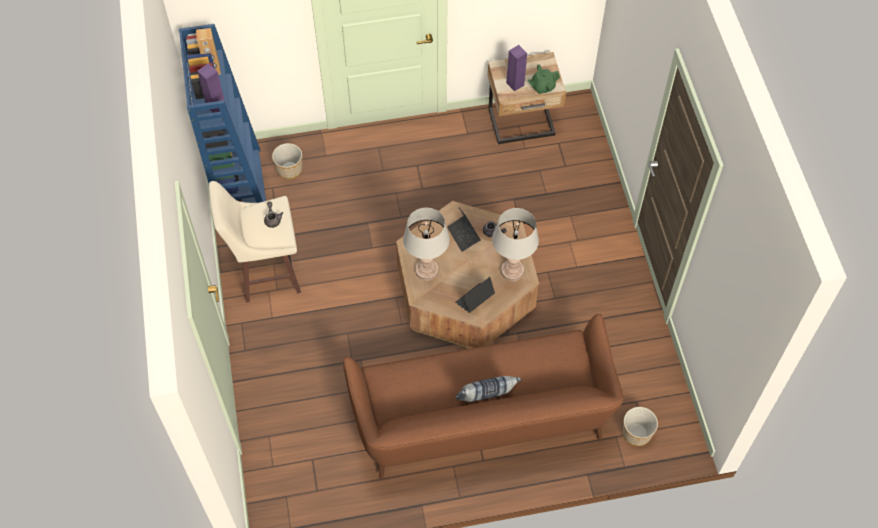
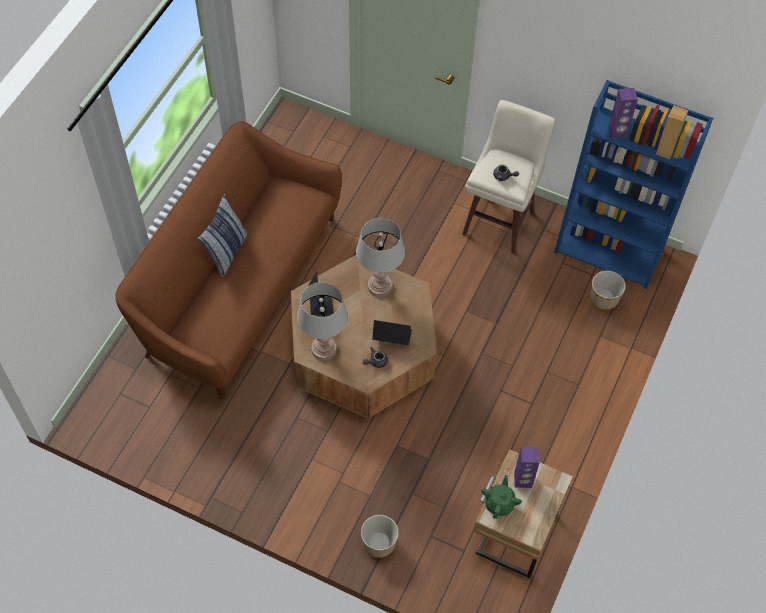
camera: 125 degrees right, 0 degrees up
(636, 432) = (125, 386): planter -> planter (379, 543)

